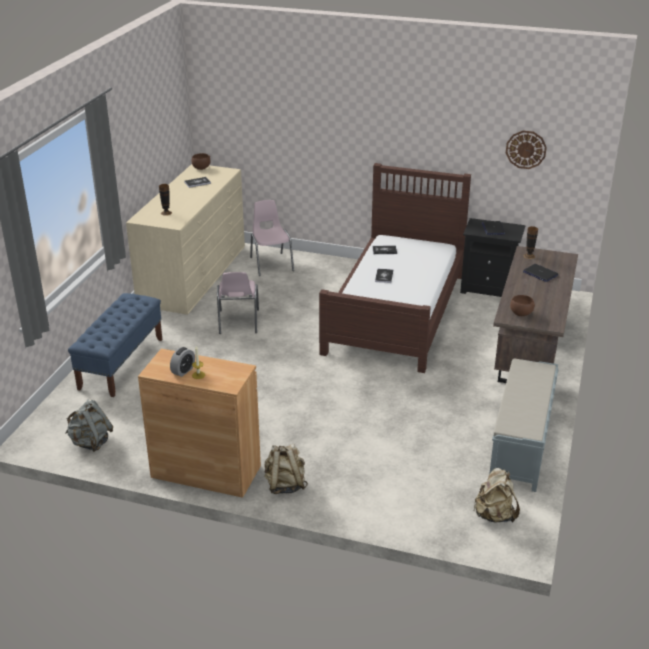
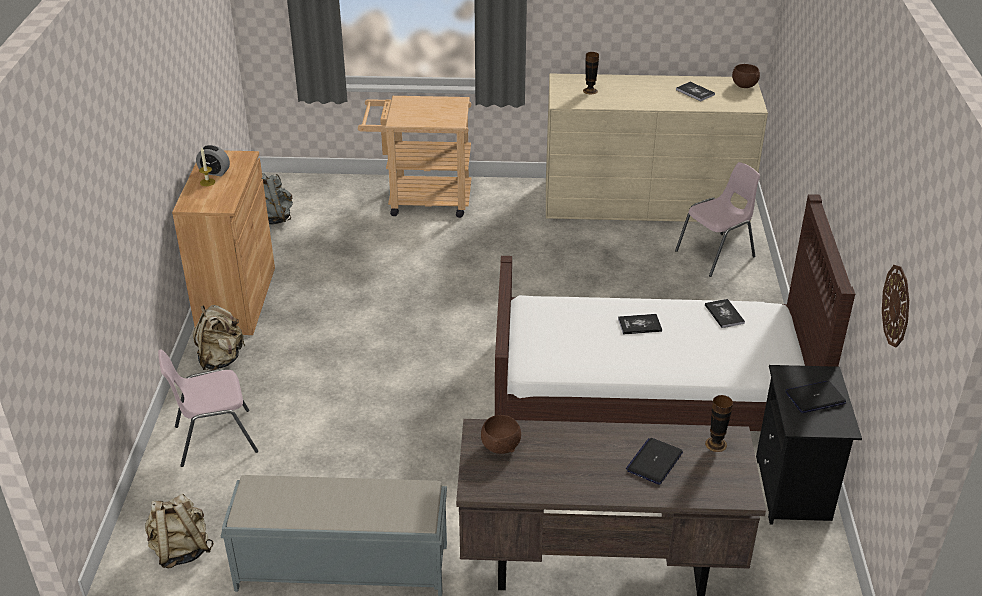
camera: 75 degrees right, 5 degrees up
(121, 363) = (421, 200): blue bench -> beige cart
(238, 322) = (547, 258): pink chair -> pink chair (214, 438)

